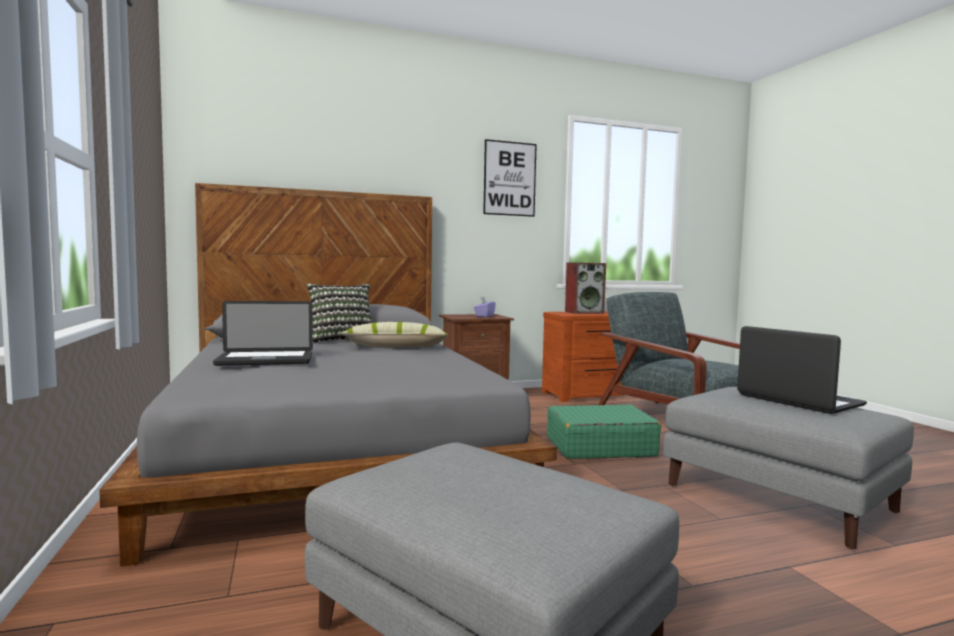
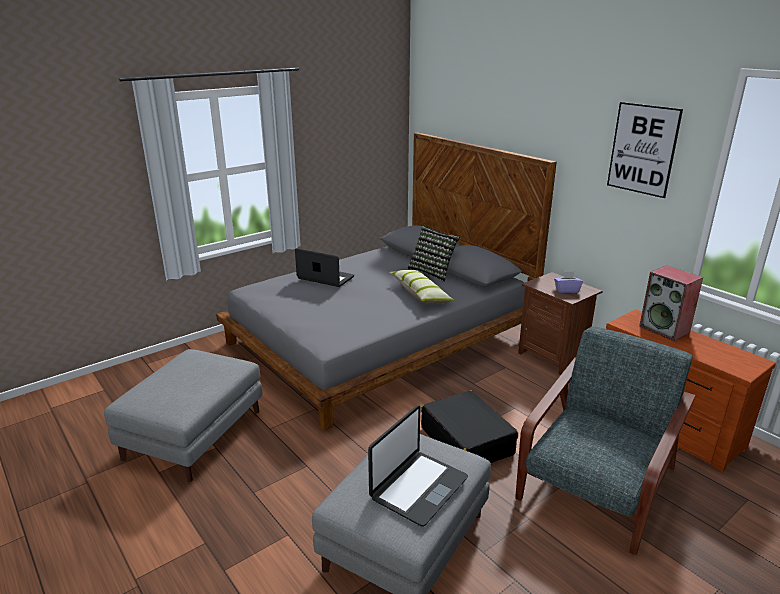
camera: 70 degrees right, 20 degrees up
(265, 360) = (325, 278): laptop -> laptop turned 150 degrees clockwise
(599, 446) = (466, 441): green suitcase -> black suitcase

